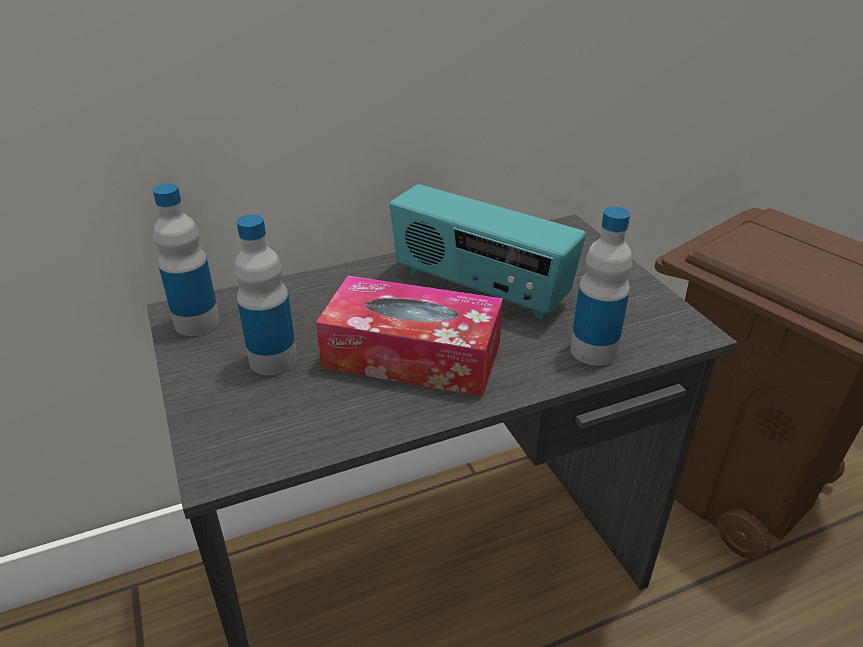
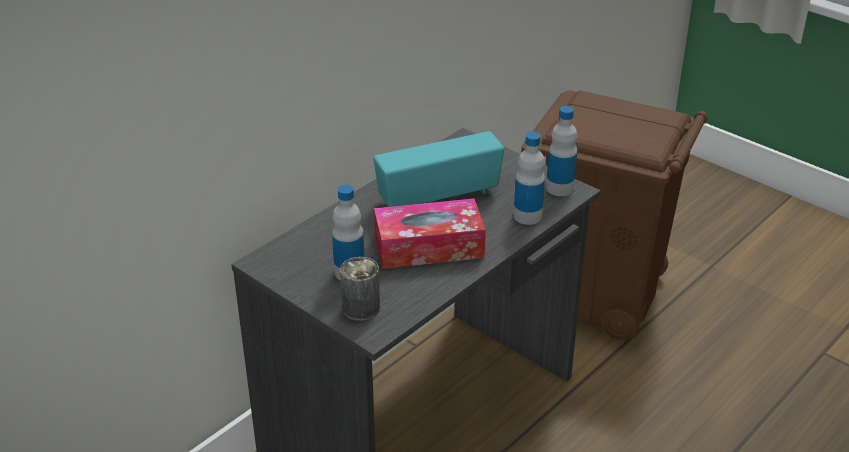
camera: 25 degrees left, 0 degrees up
(197, 322) = (279, 265): bottle -> bottle (559, 188)
(238, 420) = (361, 308): none -> can
(479, 289) = (438, 196): radio -> radio turned 150 degrees clockwise

